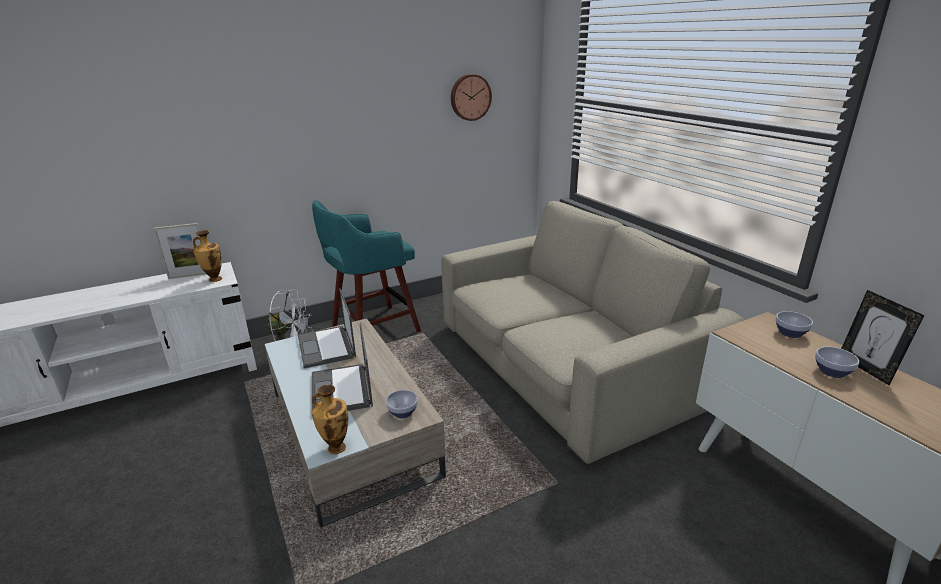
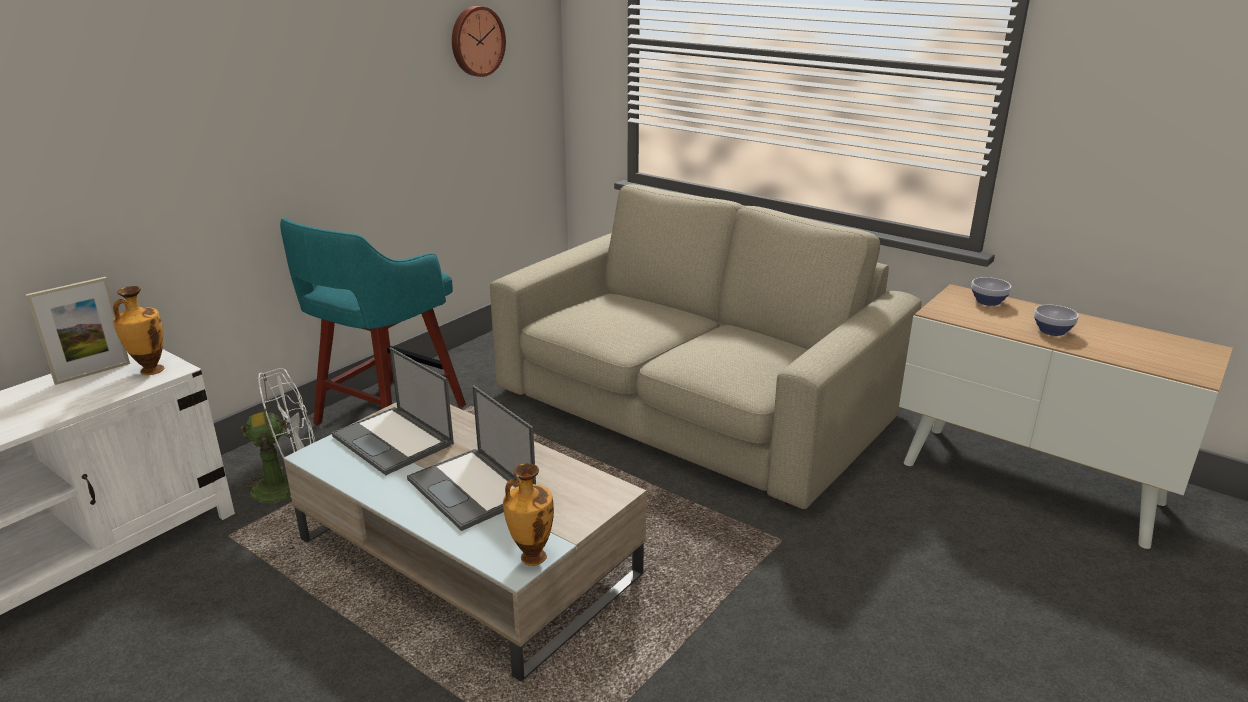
camera: 25 degrees left, 0 degrees up
(402, 412) = (584, 493): bowl -> none
(866, 369) = (1077, 322): picture frame -> none

